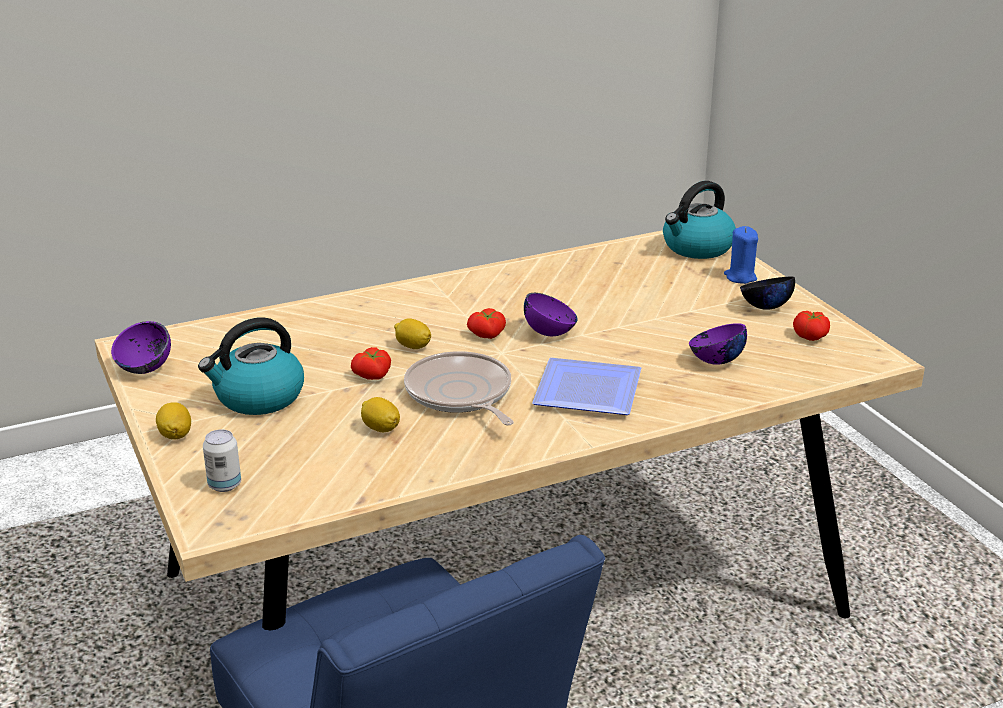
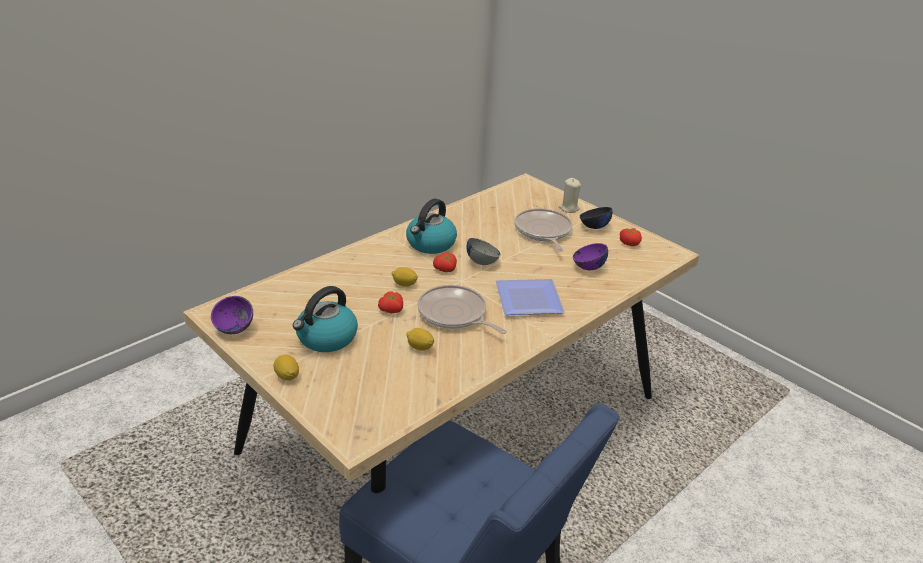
camera: 20 degrees left, 5 degrees up
(224, 485) = (344, 408): can -> none
(550, 333) = (482, 262): purple bowl -> grey bowl
(675, 304) = (543, 231): none -> frying pan
(697, 248) = (533, 191): kettle -> kettle (430, 244)
(740, 277) = (568, 208): blue candle -> beige candle

